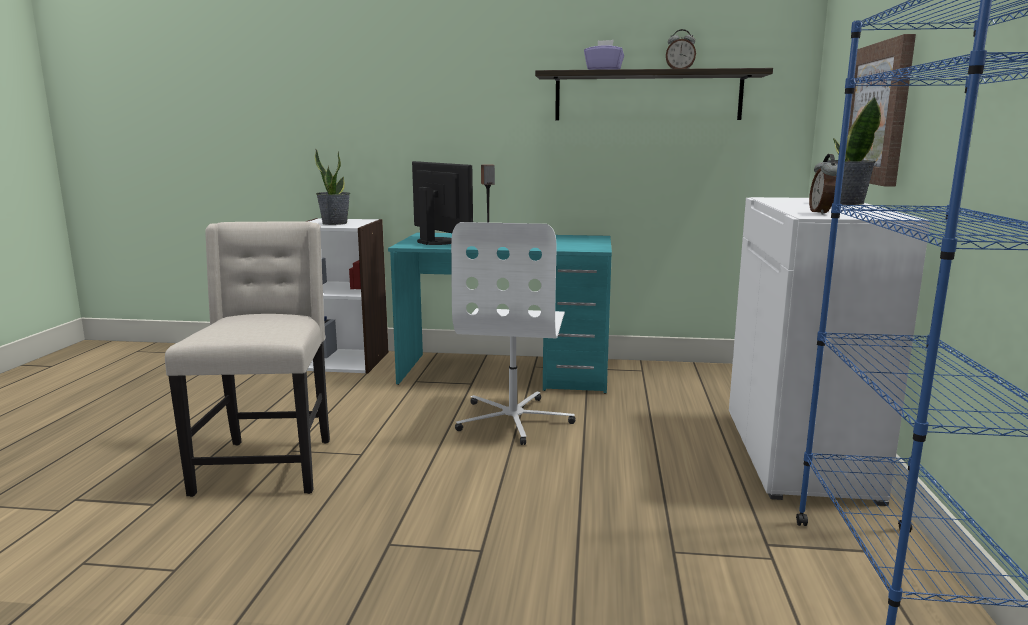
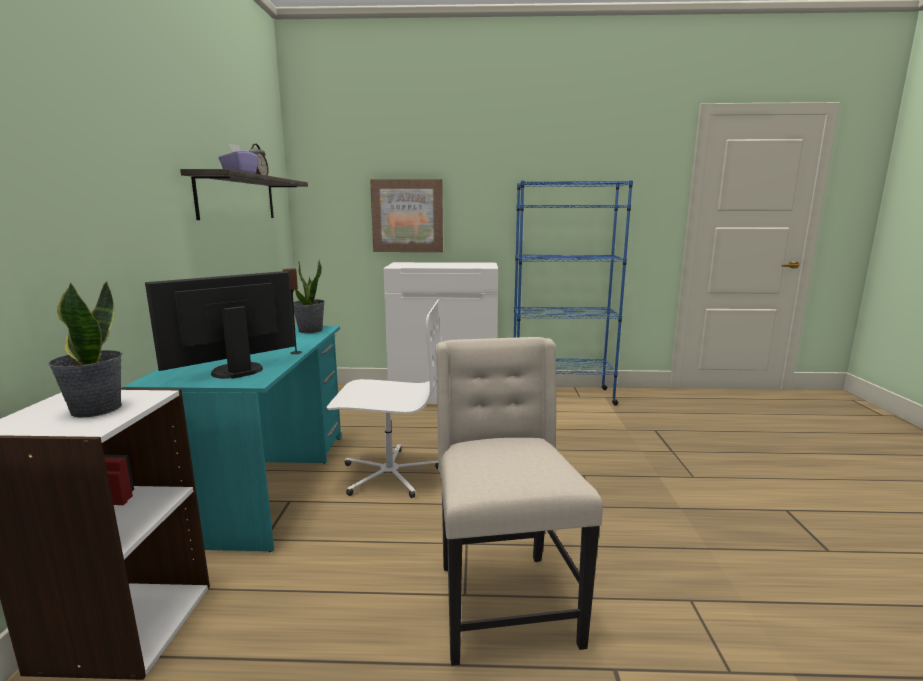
camera: 95 degrees left, 0 degrees up
(268, 465) = (503, 602): beige chair -> beige chair turned 90 degrees clockwise
(822, 213) = (475, 266): alarm clock -> none
(844, 203) = (425, 263): potted plant -> potted plant (310, 330)

